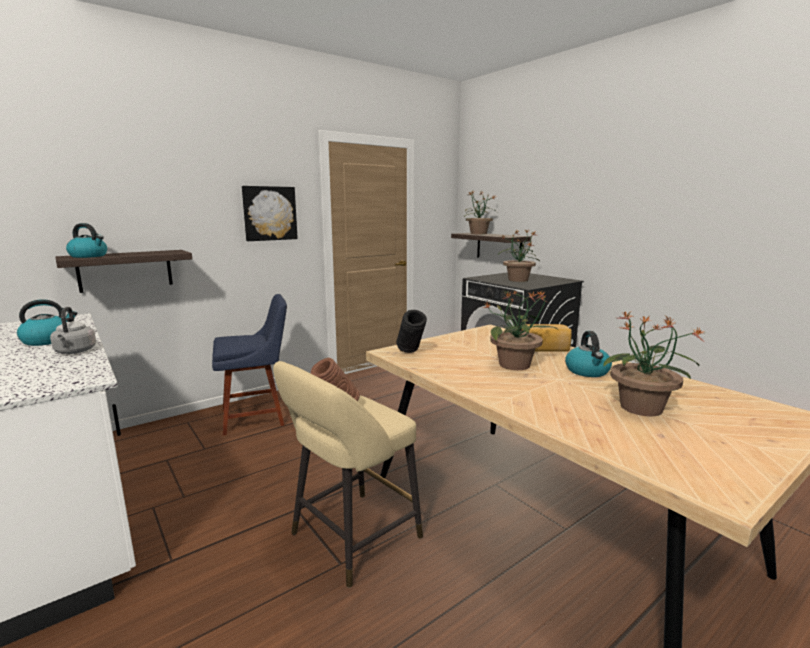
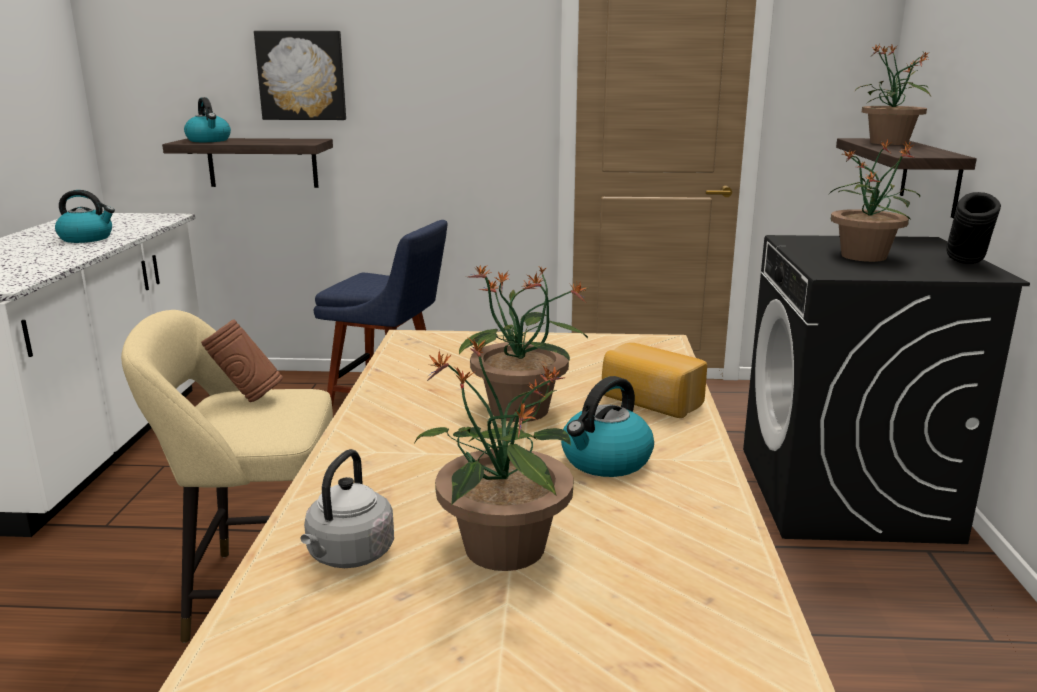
camera: 40 degrees right, 5 degrees up
(75, 352) = (69, 255): grey kettle -> grey kettle (348, 556)
(269, 213) = (464, 87): picture -> picture (302, 75)
(411, 354) = (429, 349): black vase -> black vase (965, 265)

